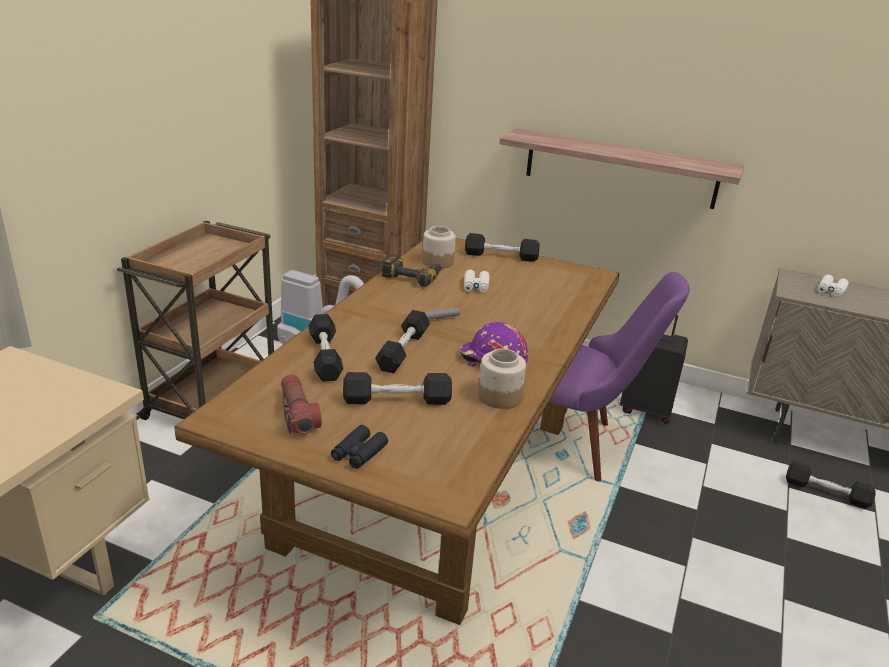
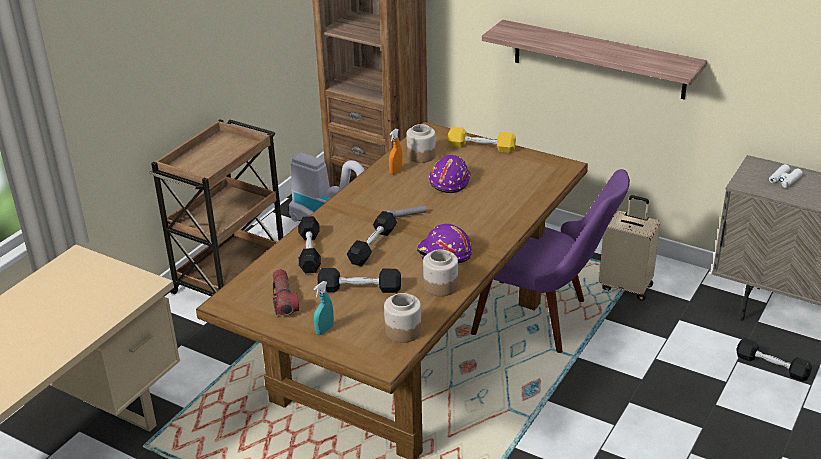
camera: 10 degrees right, 5 degrees up
(359, 453) = (324, 330): black binoculars -> turquoise spray bottle
(413, 275) = (395, 171): power drill -> orange spray bottle
(466, 453) = (402, 331): none -> jar
(476, 286) = (449, 181): white binoculars -> purple hard hat
(501, 256) = (481, 147): black dumbbell -> yellow dumbbell
(646, 409) = (626, 286): black suitcase -> beige suitcase

